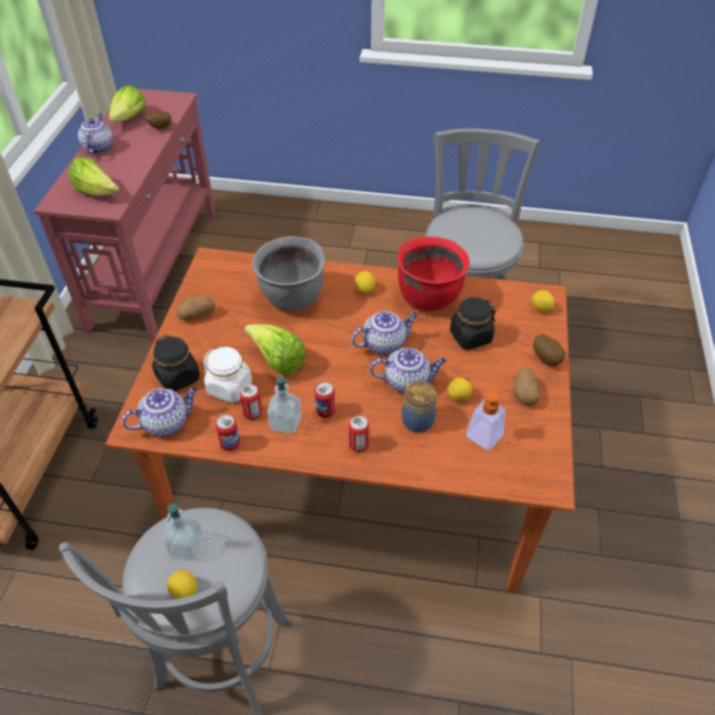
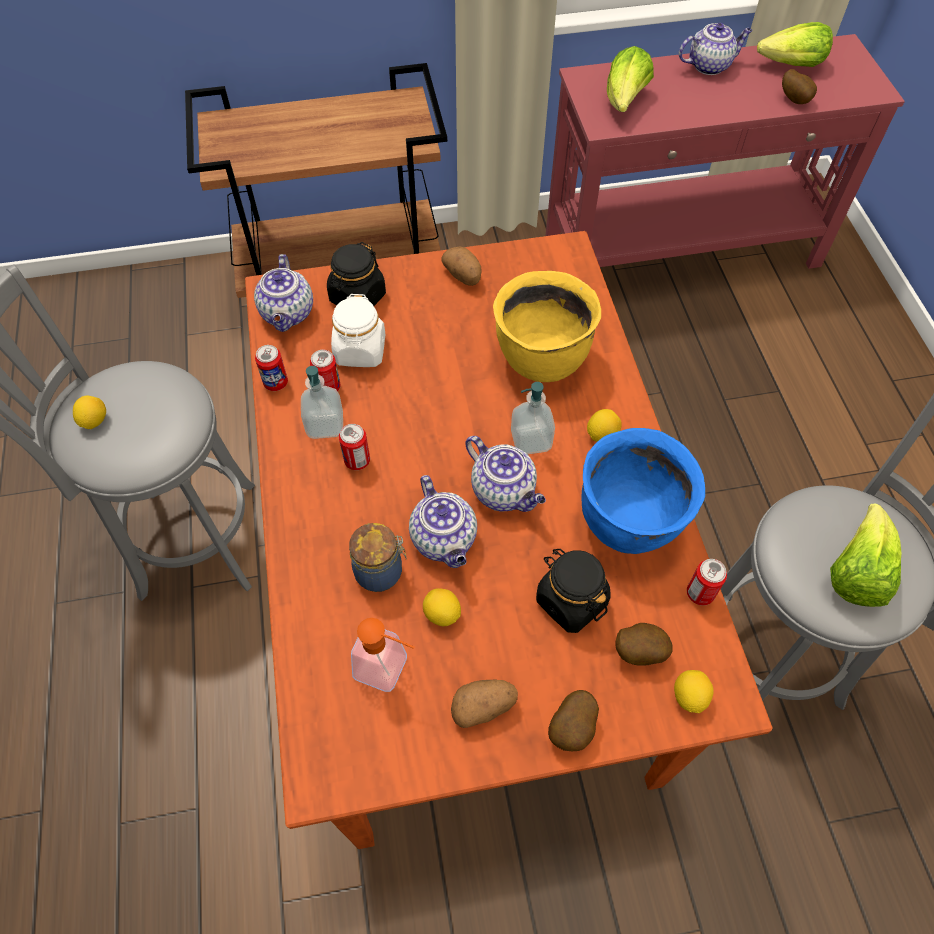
camera: 70 degrees right, 10 degrees up
(166, 422) = (288, 314): teapot -> teapot turned 45 degrees clockwise
(186, 546) = (148, 401): soap dispenser -> soap dispenser (531, 440)
(277, 361) = (422, 382): lettuce -> lettuce (856, 572)
(292, 298) = (541, 358): grey cooking pot -> yellow cooking pot
(358, 445) = (315, 514): can -> can (700, 593)
(428, 297) = (629, 521): red cooking pot -> blue cooking pot
(509, 319) = (638, 651): none -> potato

